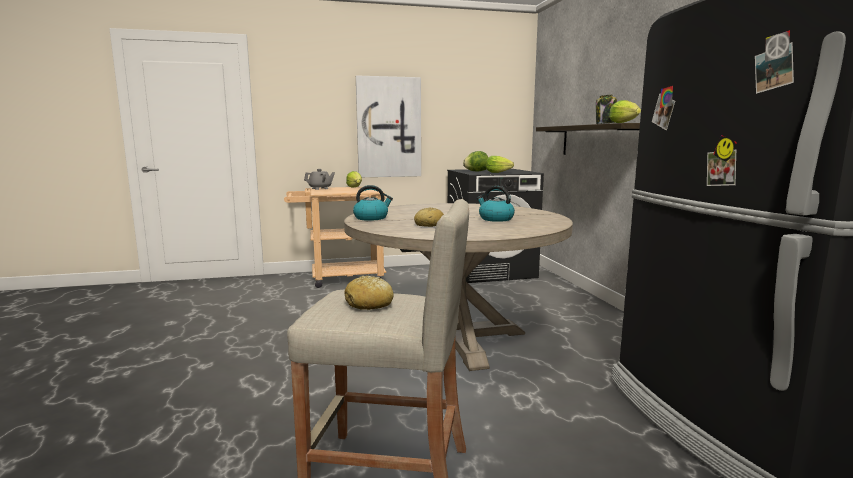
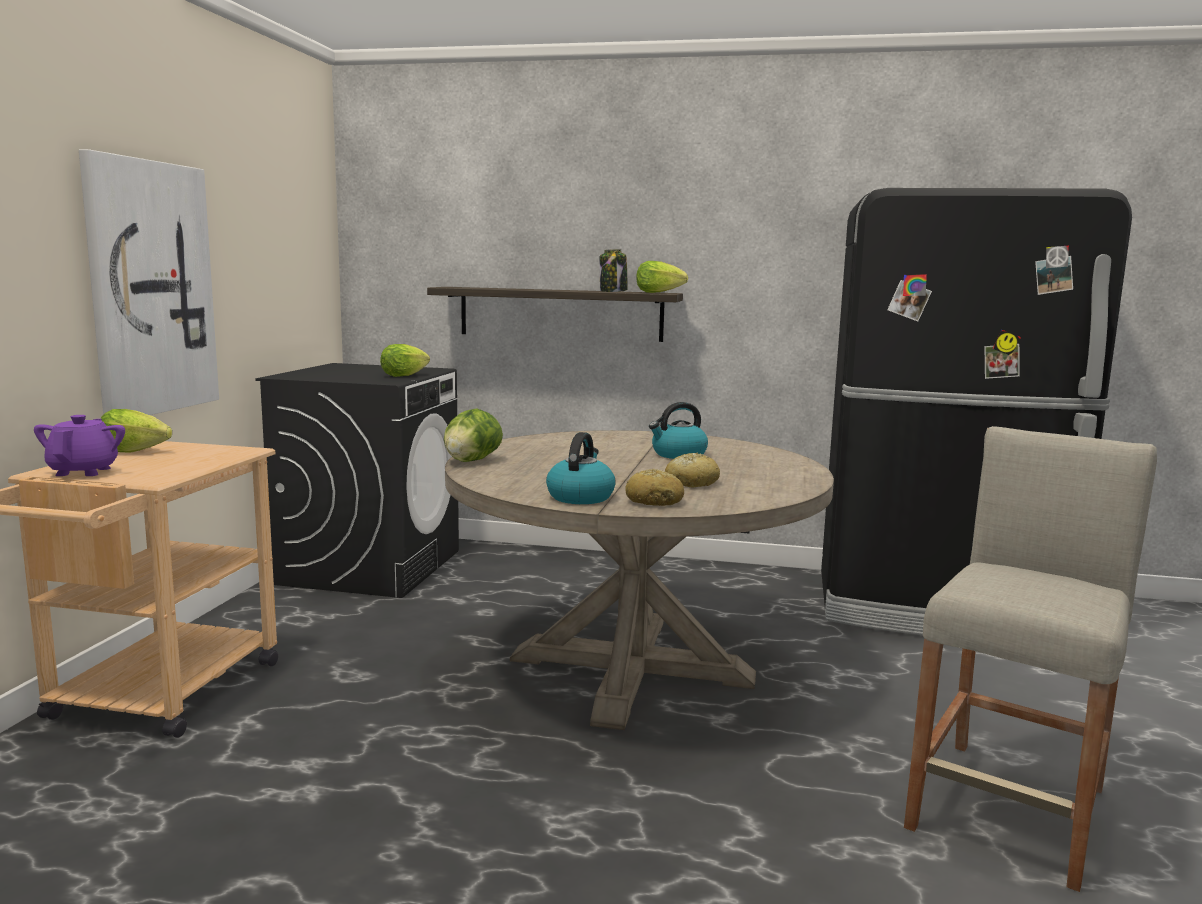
camera: 65 degrees left, 0 degrees up
(320, 188) = (84, 471): grey teapot -> purple teapot
(369, 304) = (1037, 584): bread -> bread (654, 501)
(476, 171) = (346, 376): lettuce -> lettuce (471, 461)

